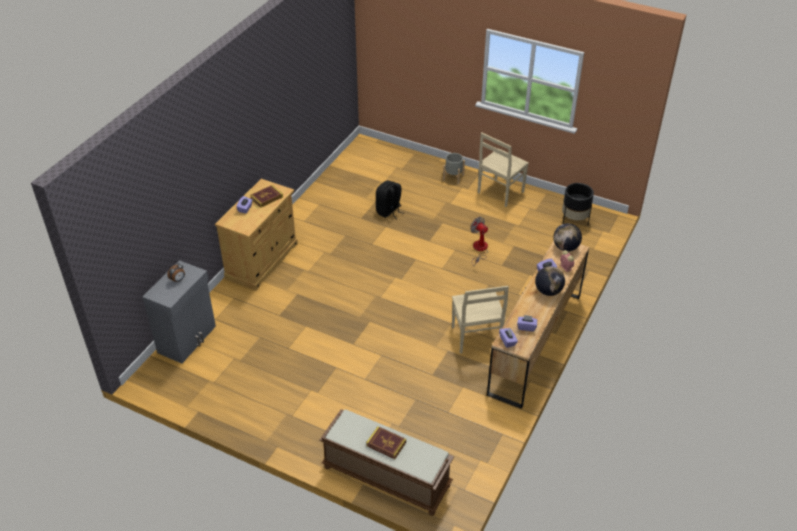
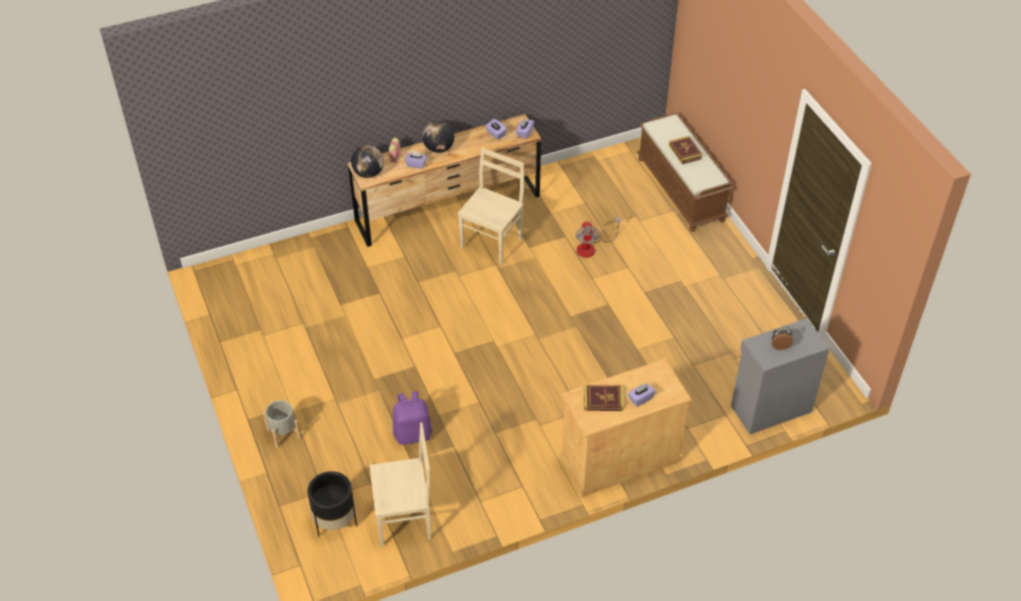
camera: 140 degrees left, 5 degrees up
(389, 211) = (413, 434): black backpack -> purple backpack
(479, 250) = (378, 322): fan -> fan (591, 247)
(499, 193) = (265, 376): beige chair -> beige chair (405, 519)
(574, 220) = (243, 292): black planter -> black planter (335, 522)

